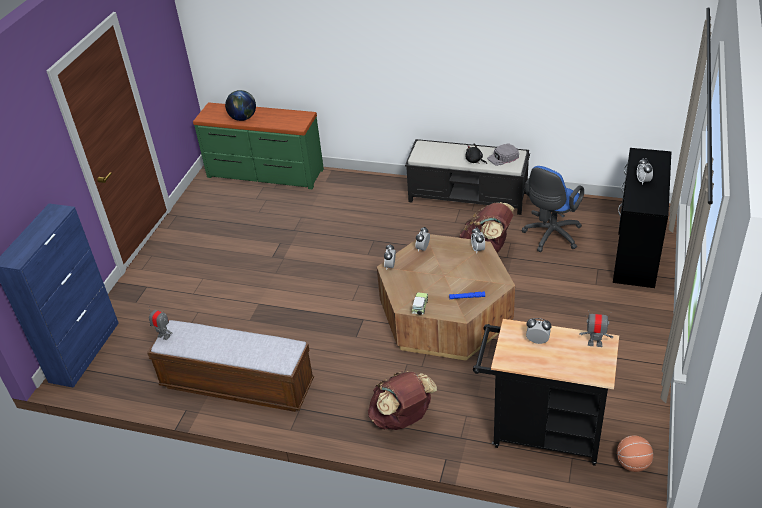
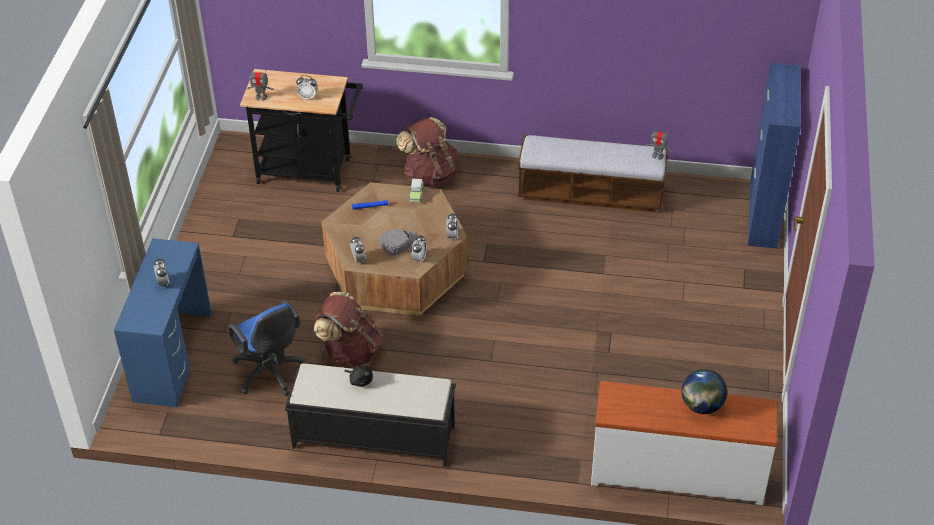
camera: 170 degrees right, 5 degrees up
(264, 174) = (677, 472): green dresser -> white dresser
(503, 157) = (322, 387): grey cap -> grey cap (399, 243)
(550, 236) = (271, 374): blue office chair -> blue office chair turned 120 degrees clockwise
(633, 464) = (238, 154): basketball -> none
(637, 251) = (172, 357): black desk -> blue desk

